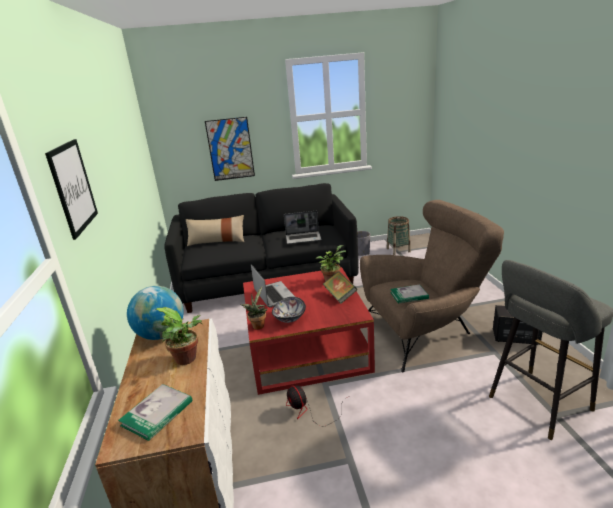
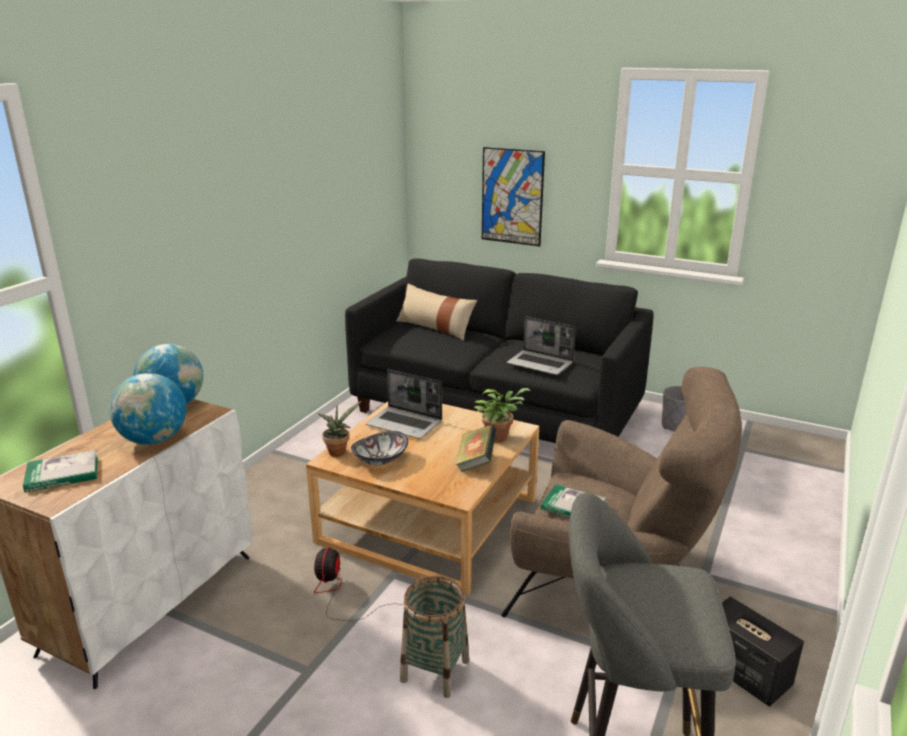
camera: 35 degrees right, 0 degrees up
(73, 187) = (140, 207): picture -> none
(188, 359) = (154, 440): potted plant -> globe
(273, 295) = (405, 424): laptop -> laptop turned 105 degrees clockwise
(306, 348) = (429, 520): red coffee table -> beige coffee table
(398, 250) = (745, 446): basket -> basket (435, 670)

